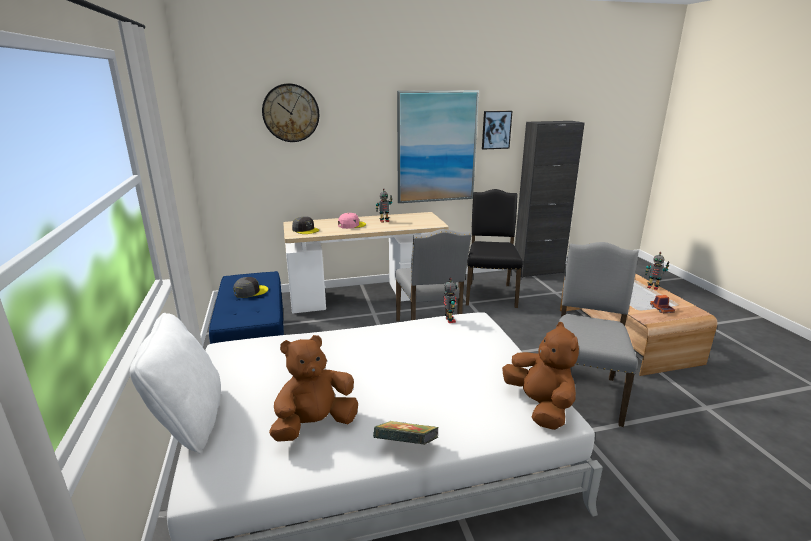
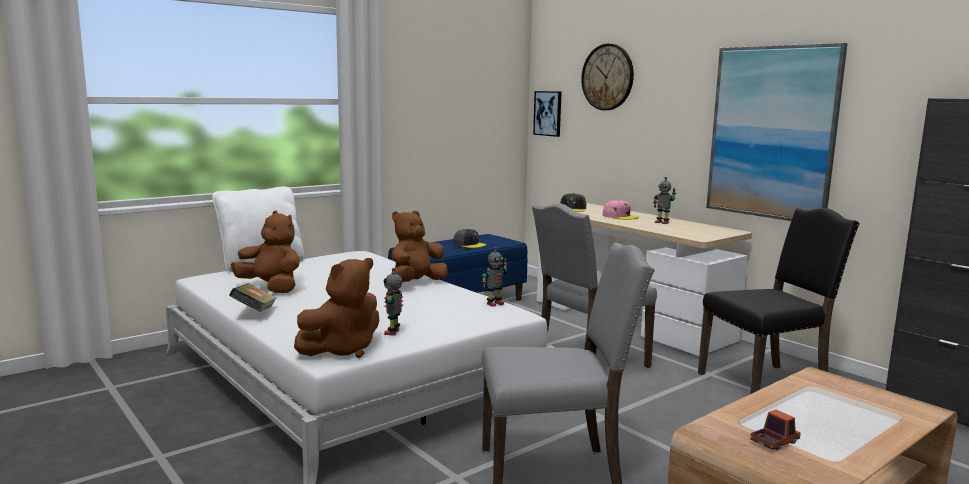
camera: 65 degrees right, 10 degrees down
(365, 339) = (416, 283): none -> brown plush toy
(496, 130) = (880, 111): picture -> picture (548, 113)
(652, 287) = (886, 437): toy robot -> toy robot (393, 332)

